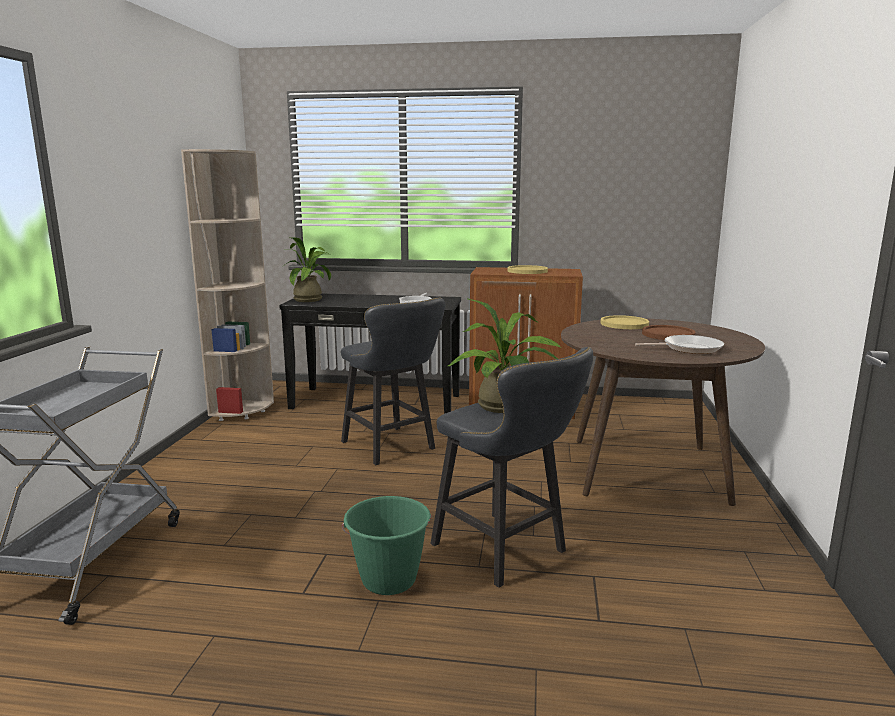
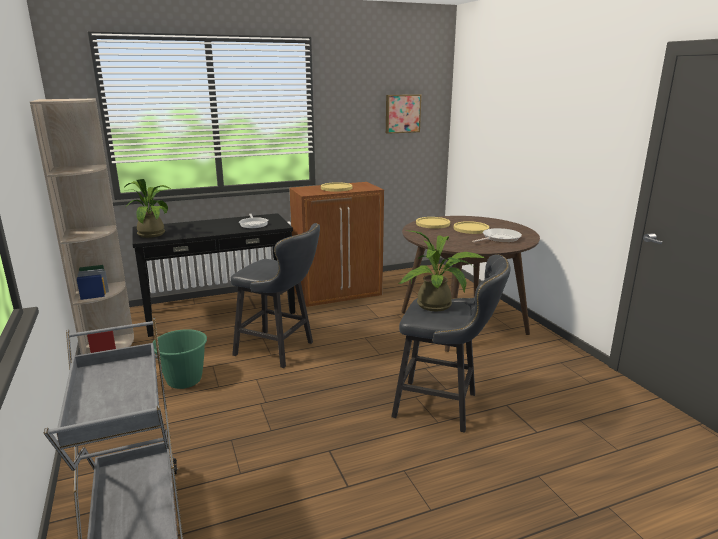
camera: 30 degrees left, 5 degrees up
(389, 580) = (394, 453): green bucket -> green bucket (184, 380)
(646, 183) = (402, 113): none -> picture
(668, 334) = (471, 229): brown plate -> yellow plate

